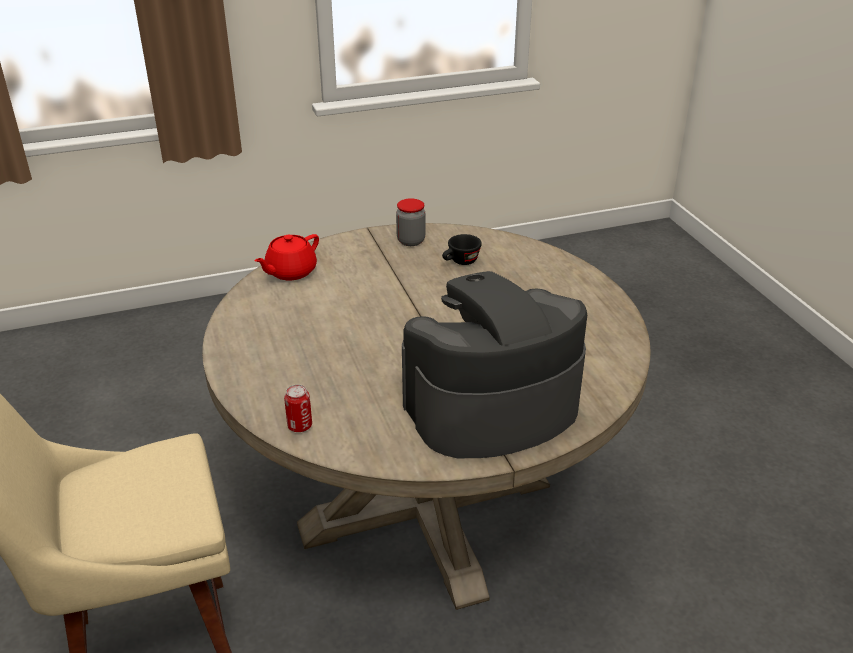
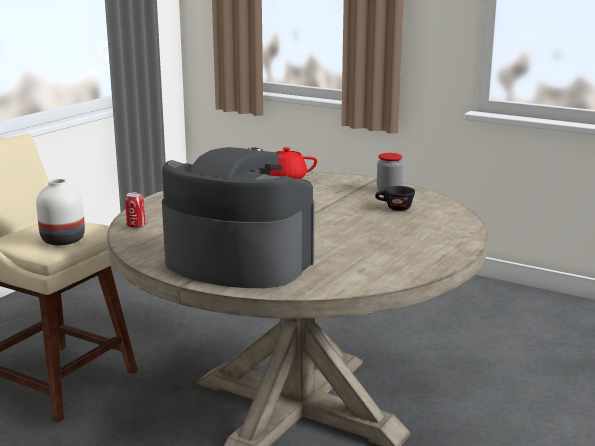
camera: 50 degrees right, 15 degrees down
(168, 494) = (63, 239): none -> white vase

